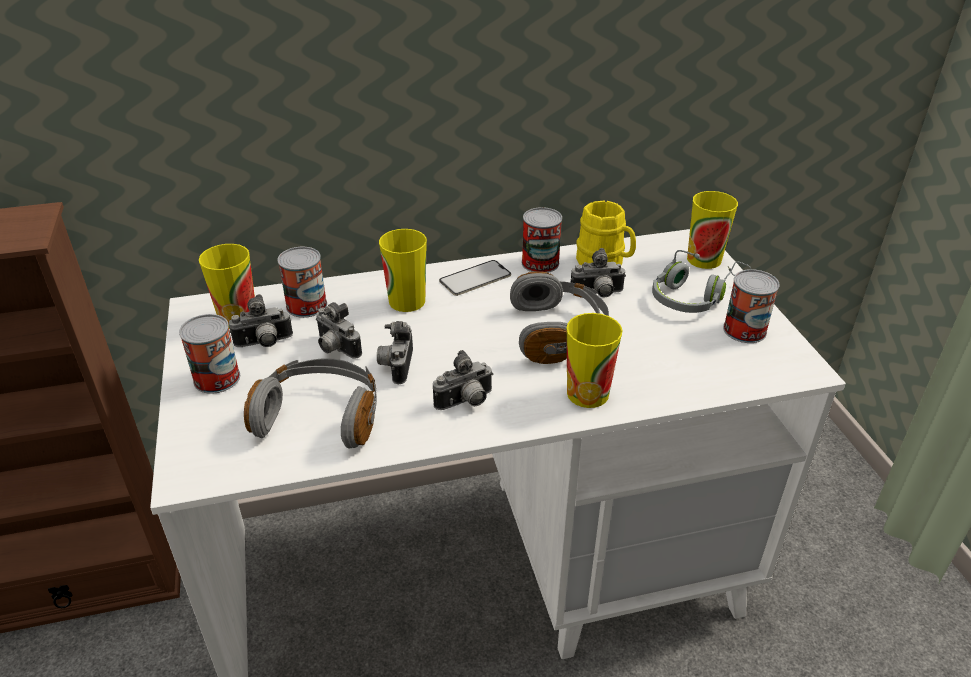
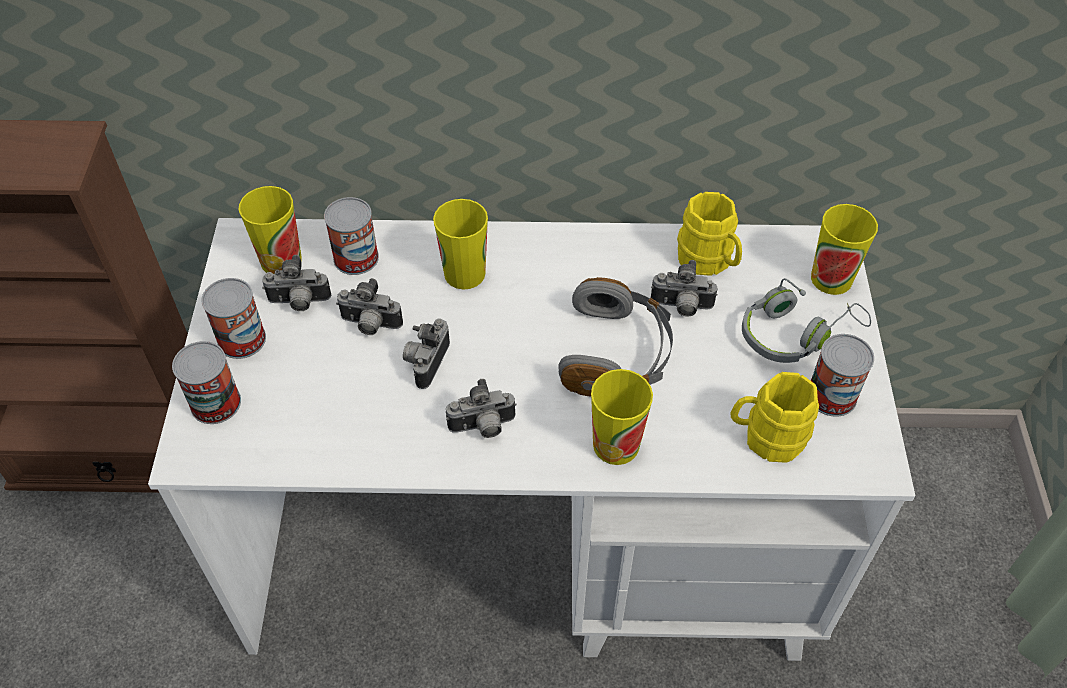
camera: 15 degrees right, 15 degrees up
(320, 416) = (331, 411): grey headphones -> none
(335, 349) = (370, 325): camera -> camera turned 45 degrees counterclockwise
(475, 278) = (550, 254): phone -> none
(540, 263) = (633, 246): can -> can (215, 403)
(708, 366) = (766, 437): none -> yellow mug

